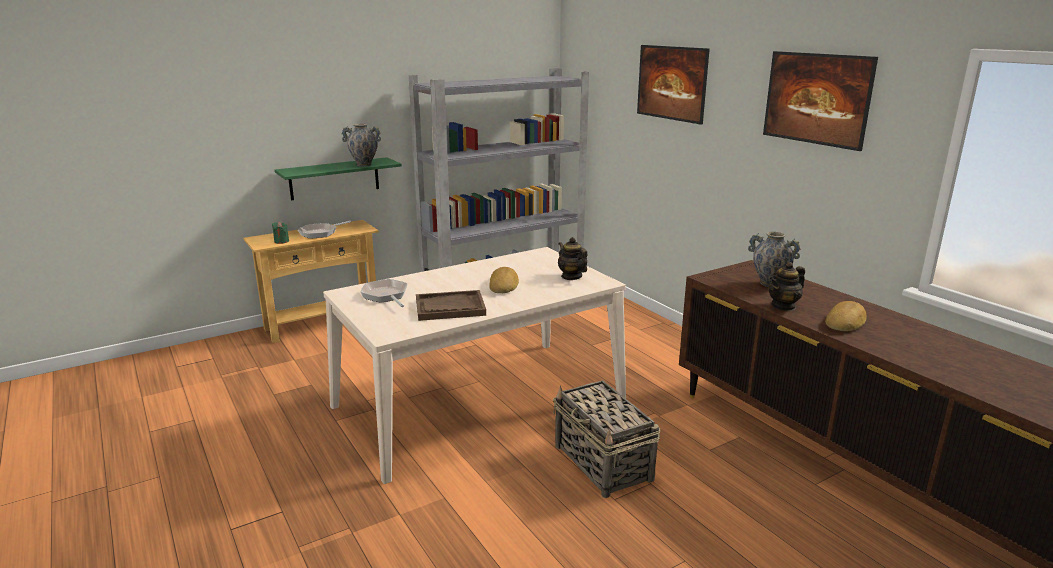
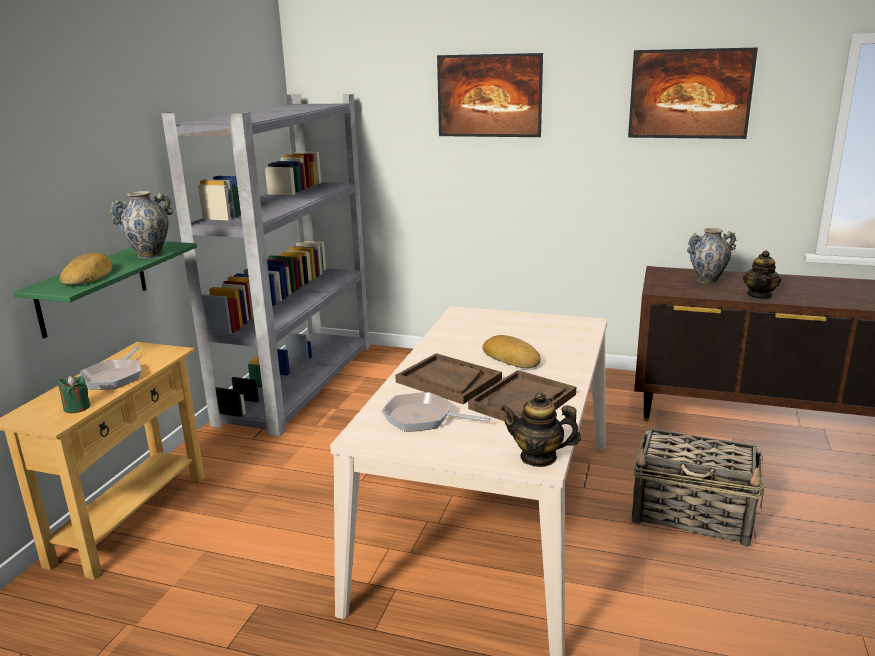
camera: 40 degrees left, 0 degrees up
(441, 284) = (448, 381): none -> brown tray
(571, 276) = (548, 327): teapot -> teapot (538, 457)
(846, 322) = (819, 294): bread -> bread (89, 276)

